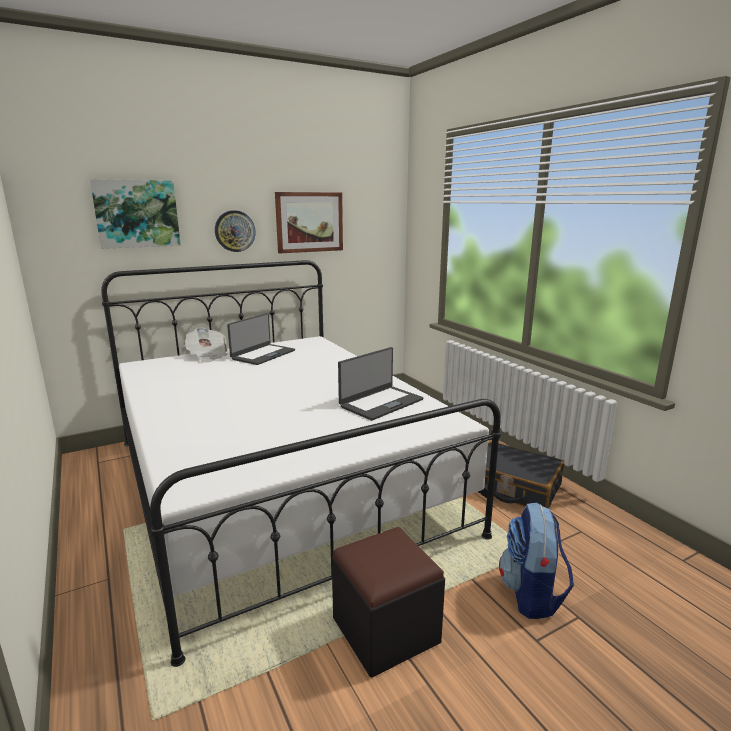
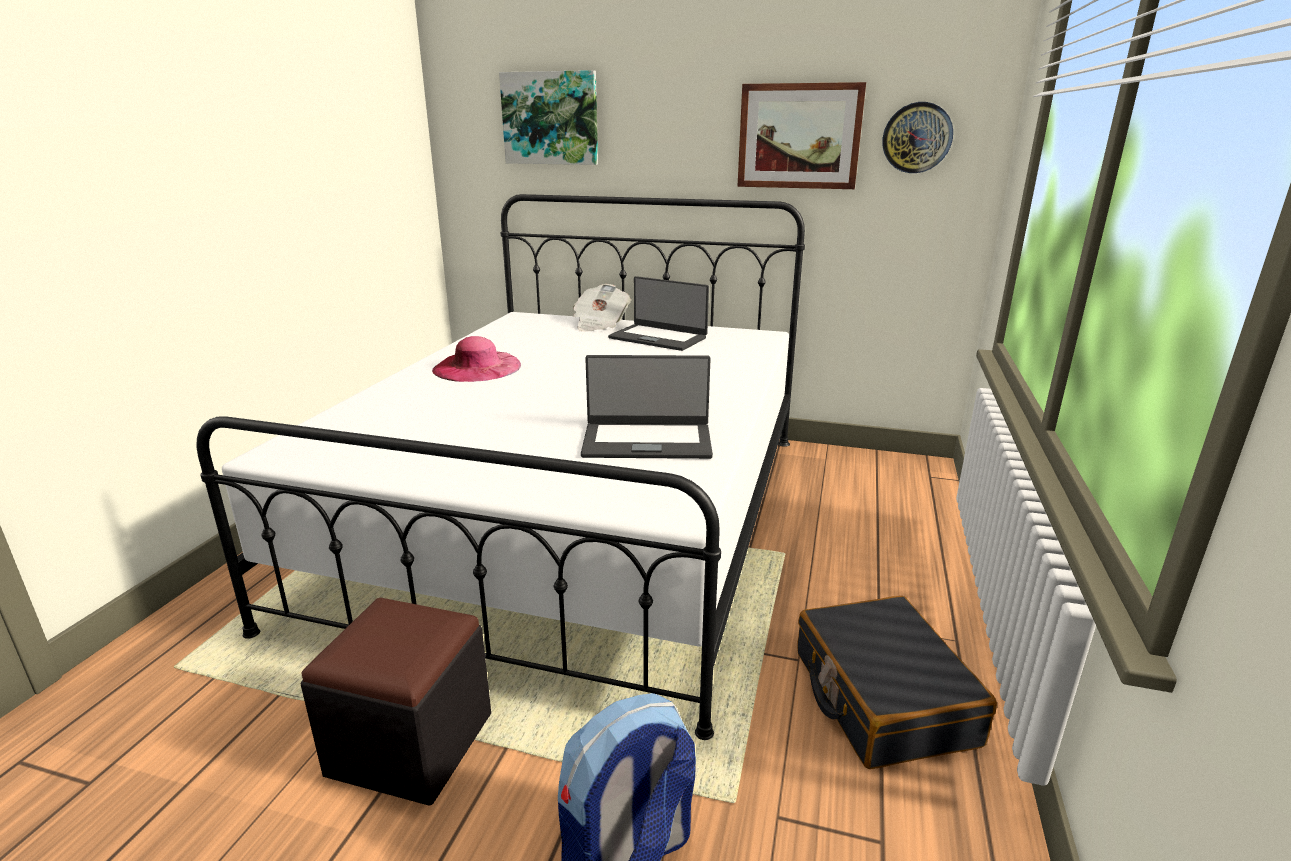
camera: 45 degrees right, 5 degrees up
(191, 400) = (477, 367): none -> pink hat
(235, 231) = (675, 147): wall clock -> wall clock (917, 138)
(262, 354) = (658, 338): laptop -> laptop turned 45 degrees clockwise

